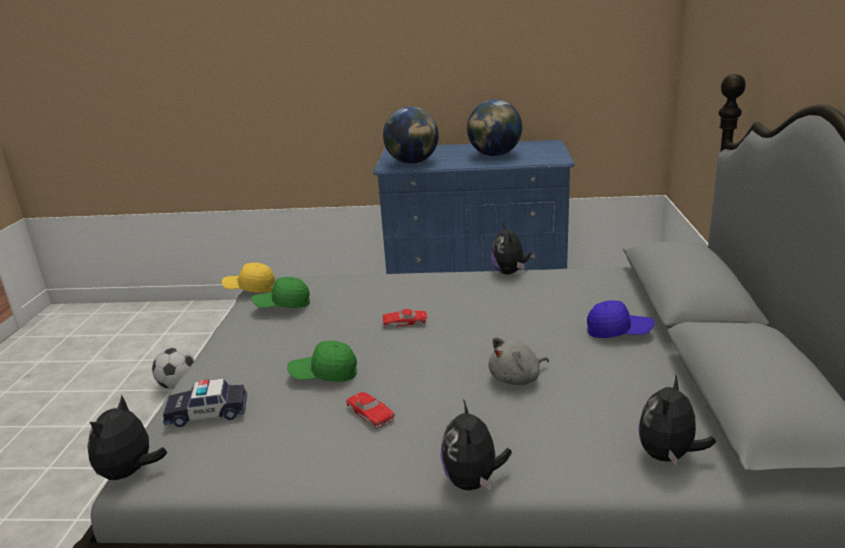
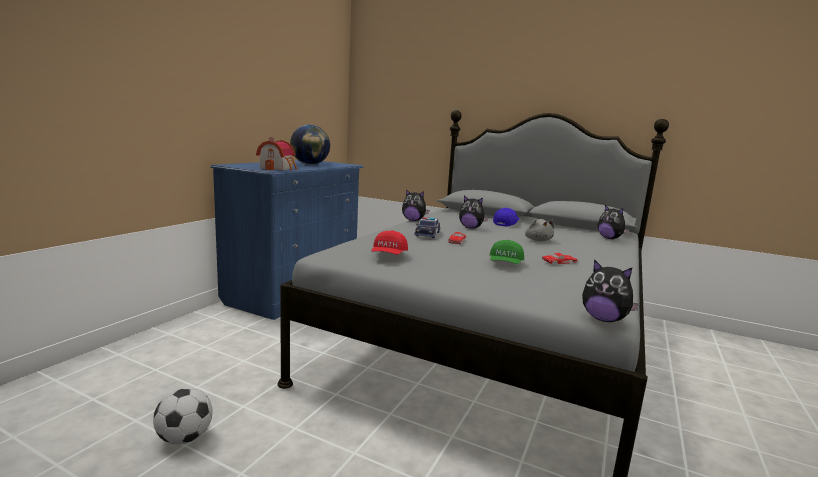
camera: 70 degrees left, 10 degrees down
(207, 413) = (537, 291): toy car -> toy car (427, 234)
(250, 288) = (330, 259): yellow cap -> none
(282, 305) = (388, 255): green cap -> red cap
(412, 162) = (278, 168): globe -> toy house
(473, 481) = (623, 260): plush toy -> plush toy (471, 228)

